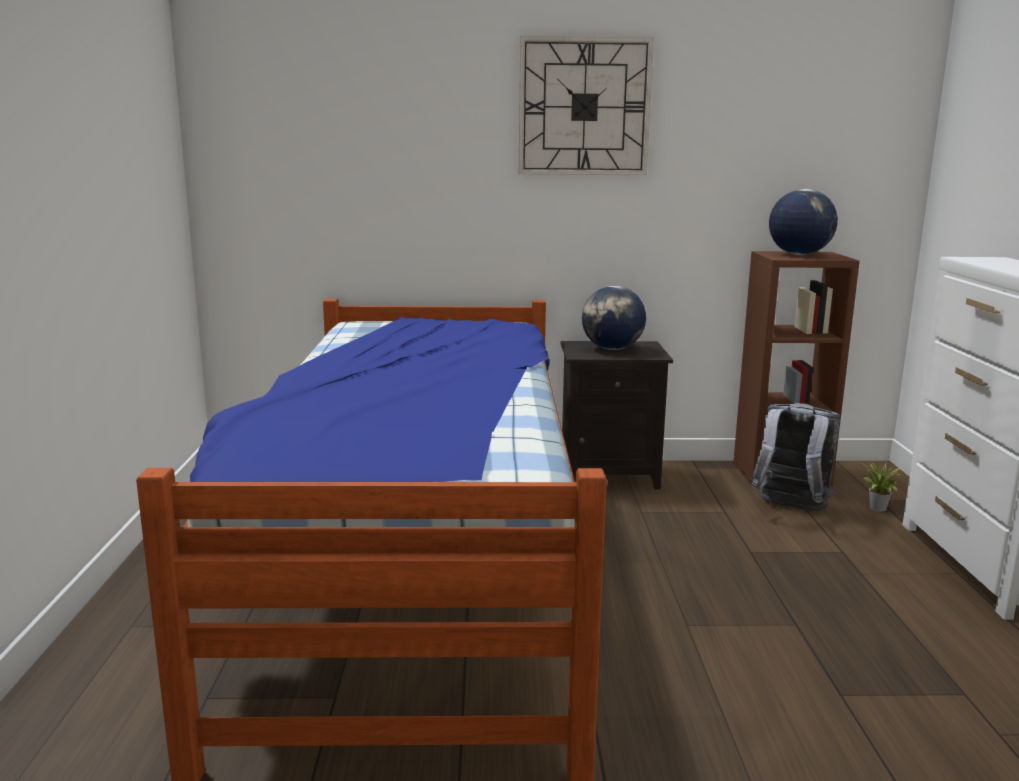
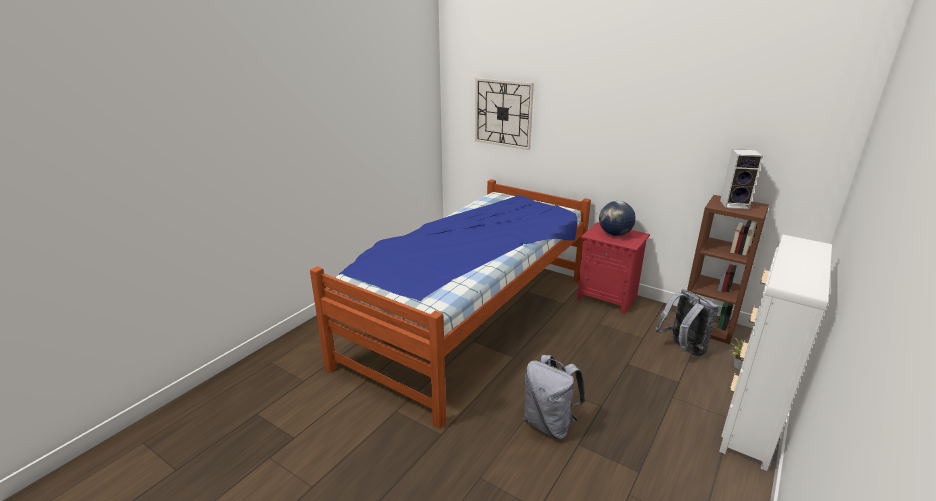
camera: 35 degrees right, 10 degrees up
(584, 107) = (622, 99): wall clock -> wall clock (503, 113)
(610, 474) = (608, 298): black nightstand -> red nightstand
(762, 684) = (549, 424): none -> grey backpack
(799, 254) = (735, 204): globe -> speaker

